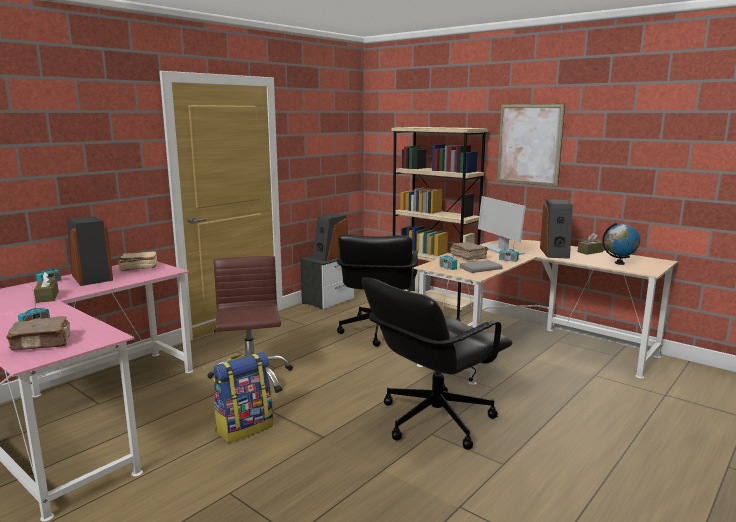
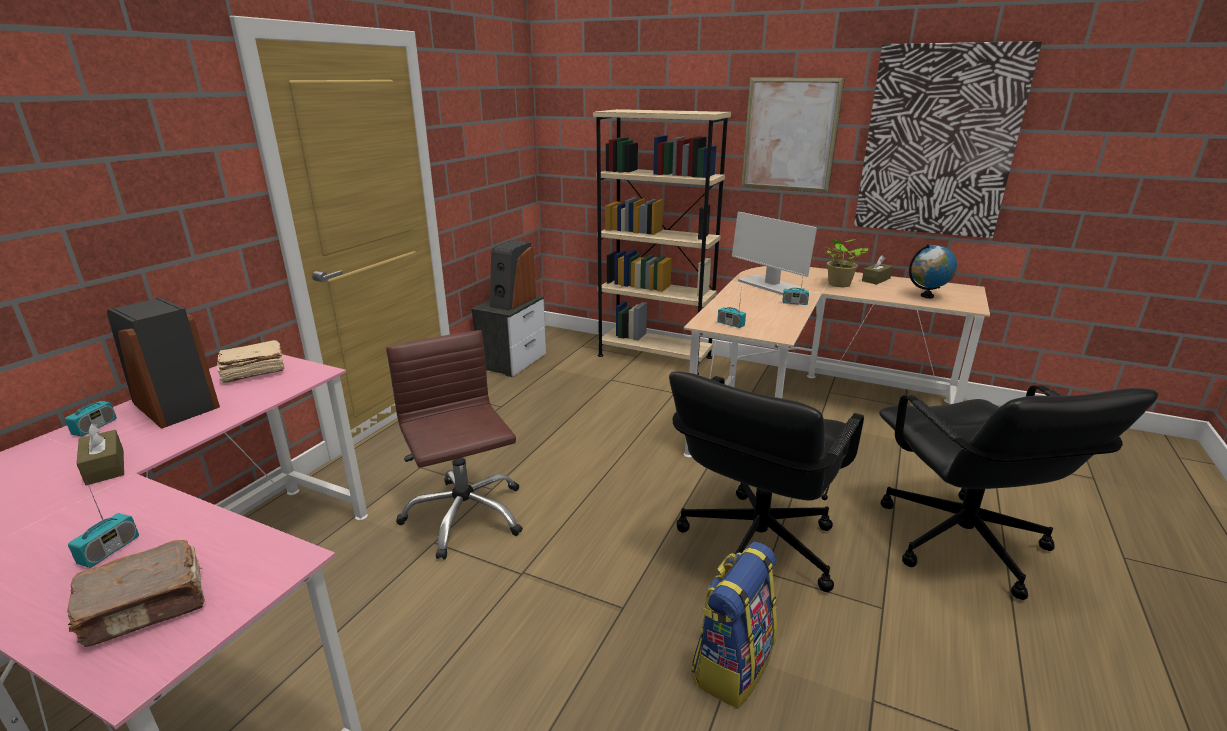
camera: 15 degrees left, 10 degrees up
(244, 428) = (497, 613): backpack -> backpack (732, 665)
(378, 331) = (605, 404): black office chair -> black office chair (961, 543)
(468, 257) = (740, 302): brown book -> none
(479, 268) = (771, 320): grey book -> none
(555, 253) = (838, 285): speaker -> potted plant
(634, 149) = (938, 142): none -> picture

